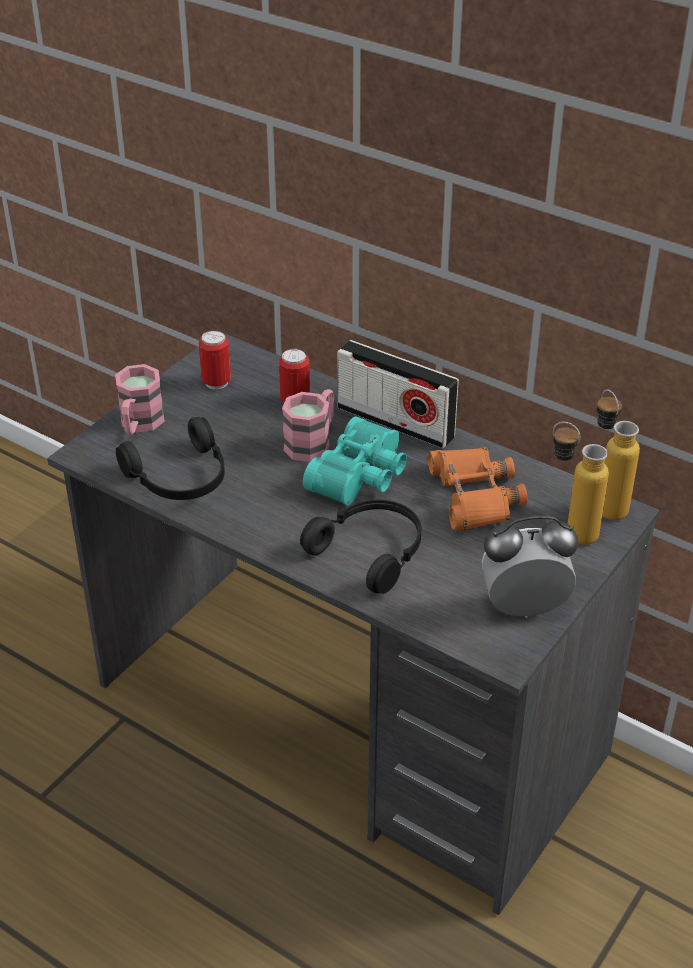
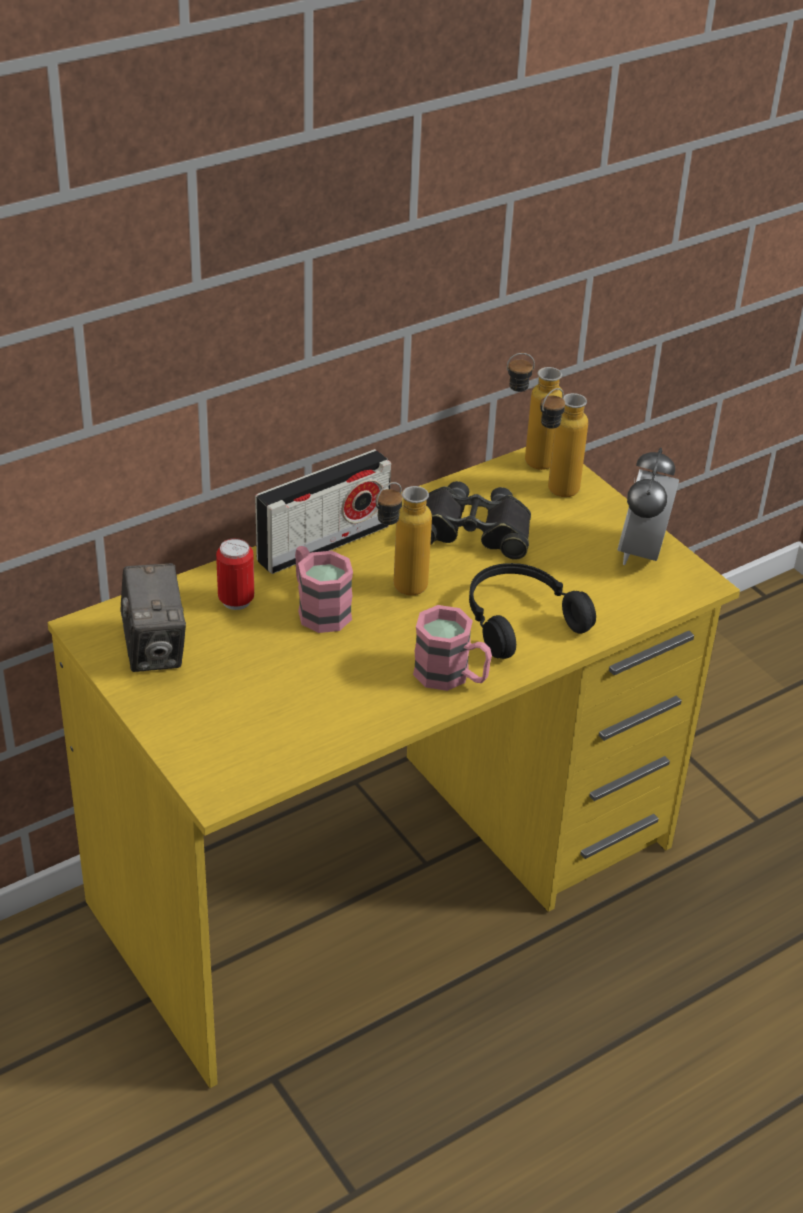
camera: 70 degrees left, 0 degrees up
(139, 425) = (193, 732): pink mug -> pink mug (451, 676)
(180, 478) = (319, 722): black headphones -> none
(216, 382) = (155, 650): can -> camera
(348, 721) = (387, 876): grey desk -> yellow desk
(362, 476) = (399, 591): turquoise binoculars -> bottle
(474, 496) = (472, 531): orange binoculars -> black binoculars

